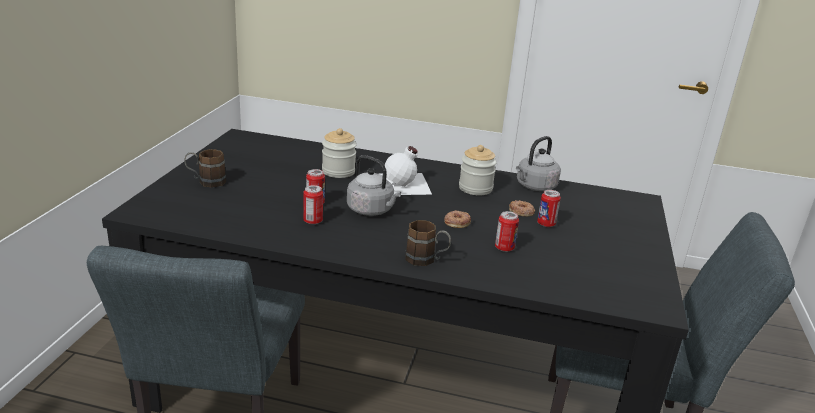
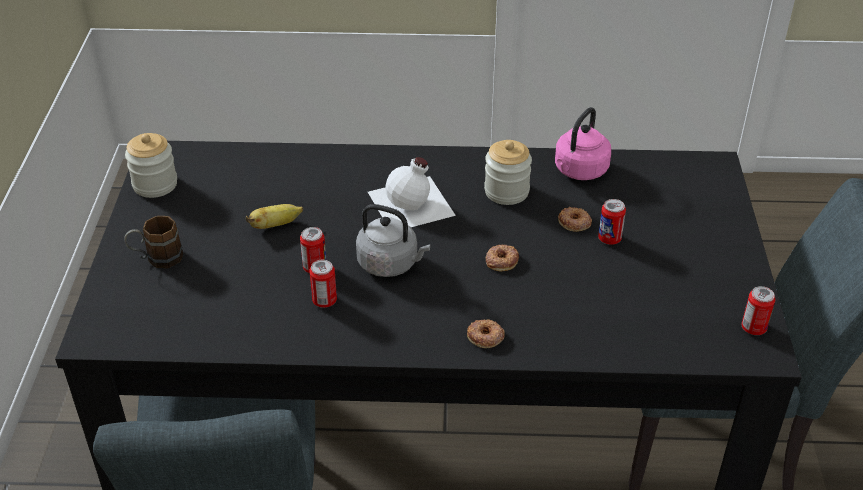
camera: 10 degrees left, 15 degrees up
(299, 179) = (275, 225): none -> banana
(338, 171) = (321, 198): jar -> jar (155, 184)
(426, 260) = (485, 337): brown mug -> donut
(504, 248) = (570, 294): can -> can (753, 328)
(534, 187) = (579, 171): grey kettle -> pink kettle

